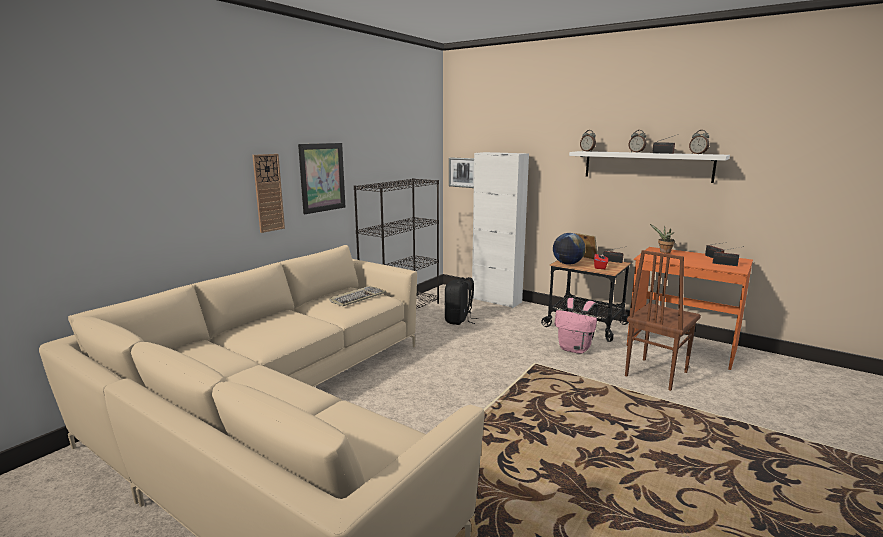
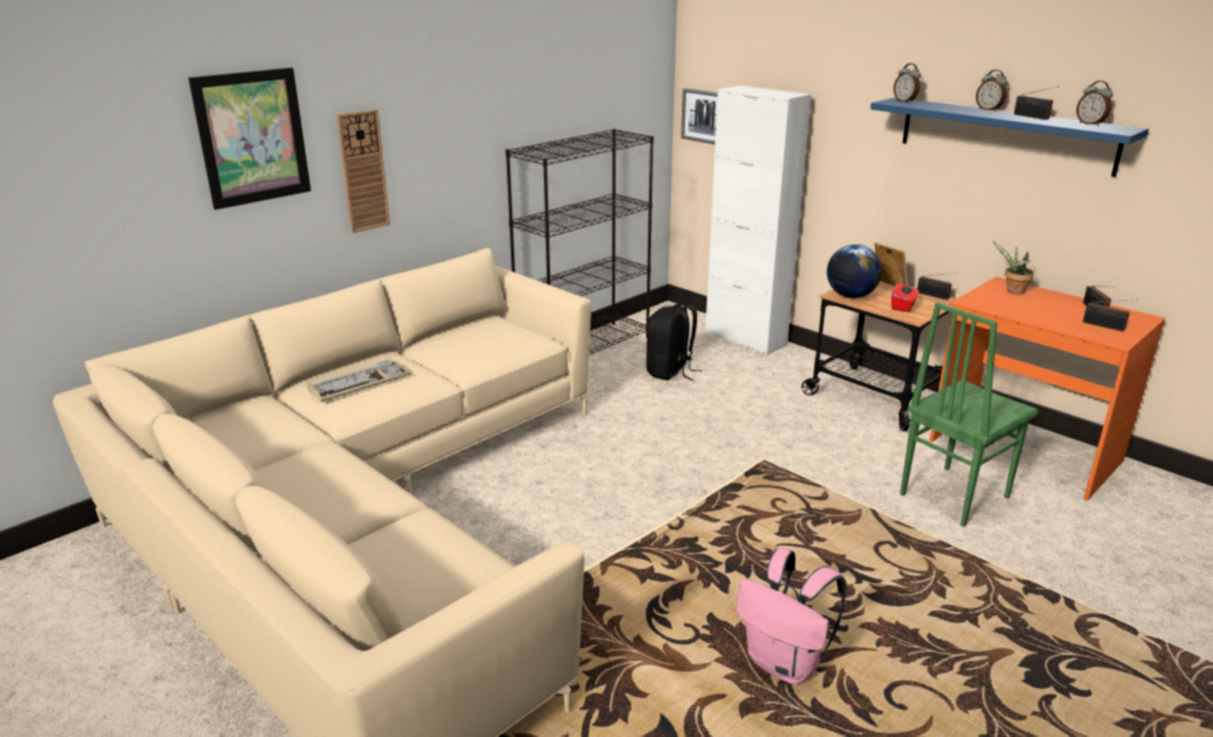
camera: 10 degrees right, 10 degrees up
(322, 177) = (452, 140): picture -> picture (252, 137)
(358, 298) = (496, 337): keyboard -> keyboard (359, 383)
(575, 349) = (839, 440): pink backpack -> pink backpack (785, 664)
(646, 166) = (1005, 135): white shelf -> blue shelf
(654, 373) = (952, 495): brown chair -> green chair

